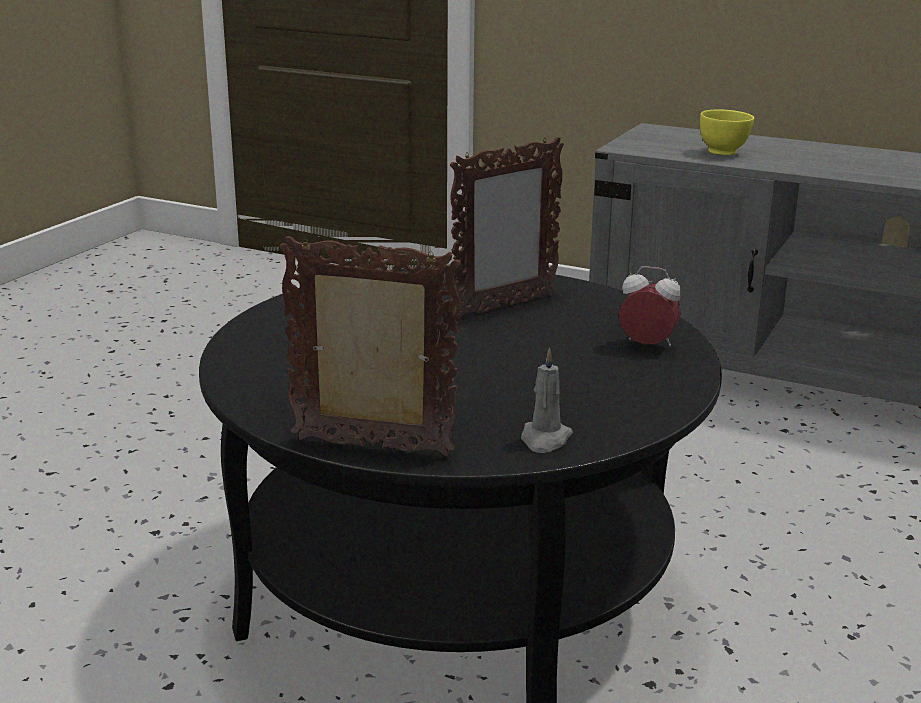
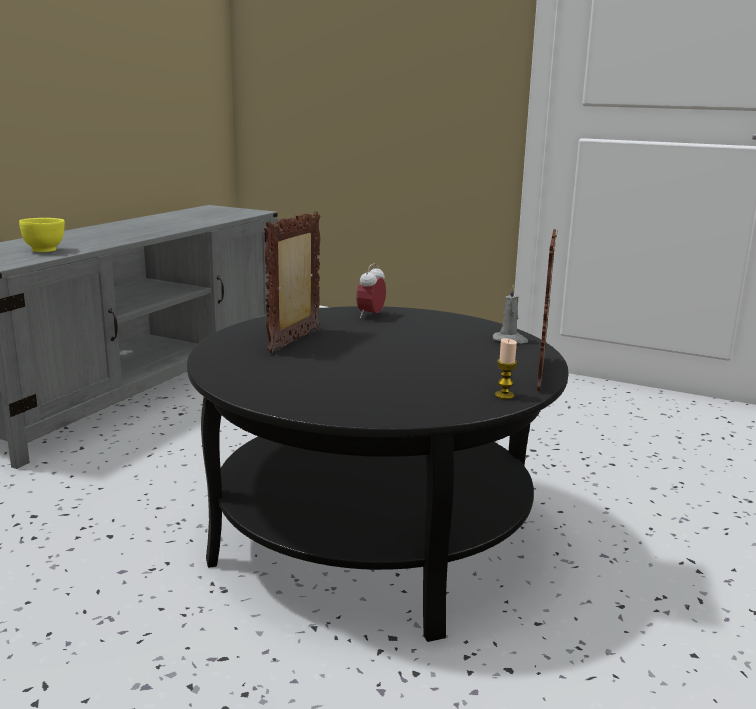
camera: 90 degrees left, 5 degrees down
(285, 416) = (504, 395): none -> candle
(504, 307) = (295, 340): picture frame -> picture frame turned 120 degrees counterclockwise

